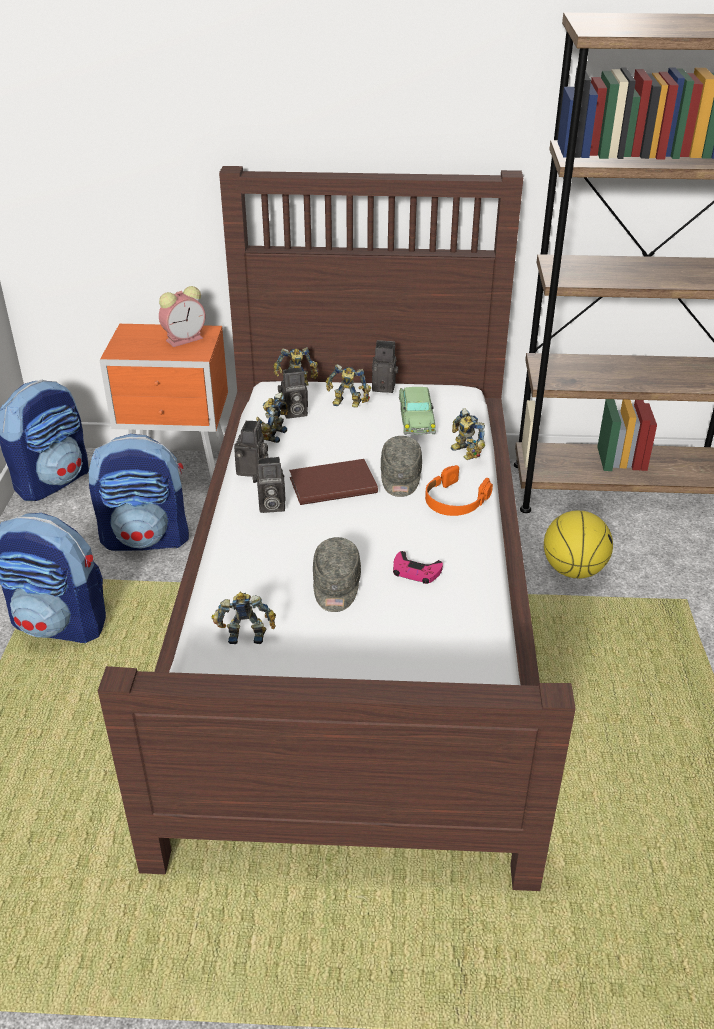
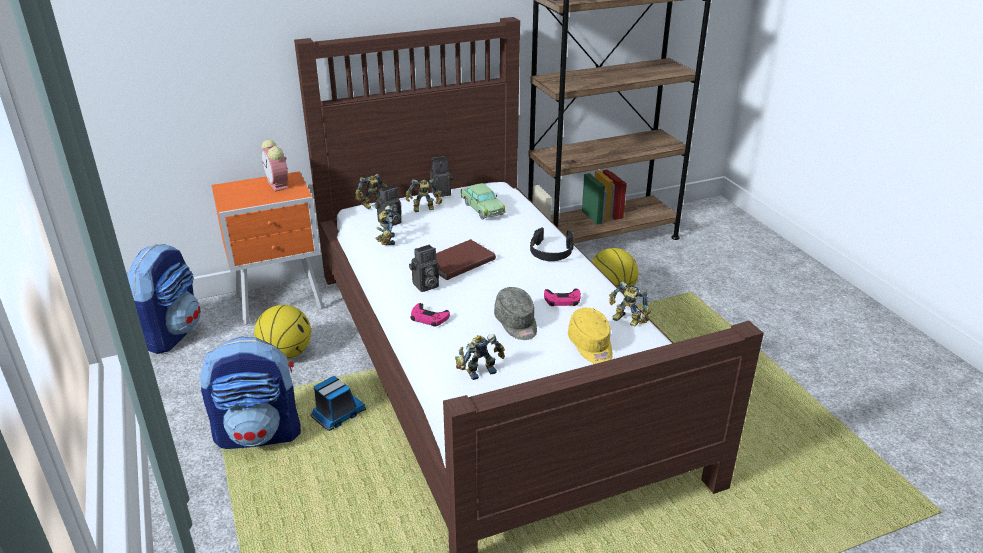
camera: 25 degrees left, 5 degrees down
(147, 538) = (286, 354): backpack -> basketball
(150, 628) = (338, 415): none -> toy truck
(185, 339) = (278, 185): alarm clock -> alarm clock turned 120 degrees clockwise
(242, 549) = (429, 318): none -> pink game controller
(252, 470) = (391, 267): camera -> none
(400, 477) = (502, 246): grey cap -> none
(401, 645) = (591, 346): none -> yellow cap
(454, 501) = (551, 252): orange headphones -> black headphones
(464, 453) = (532, 222): toy robot -> toy robot (627, 321)

